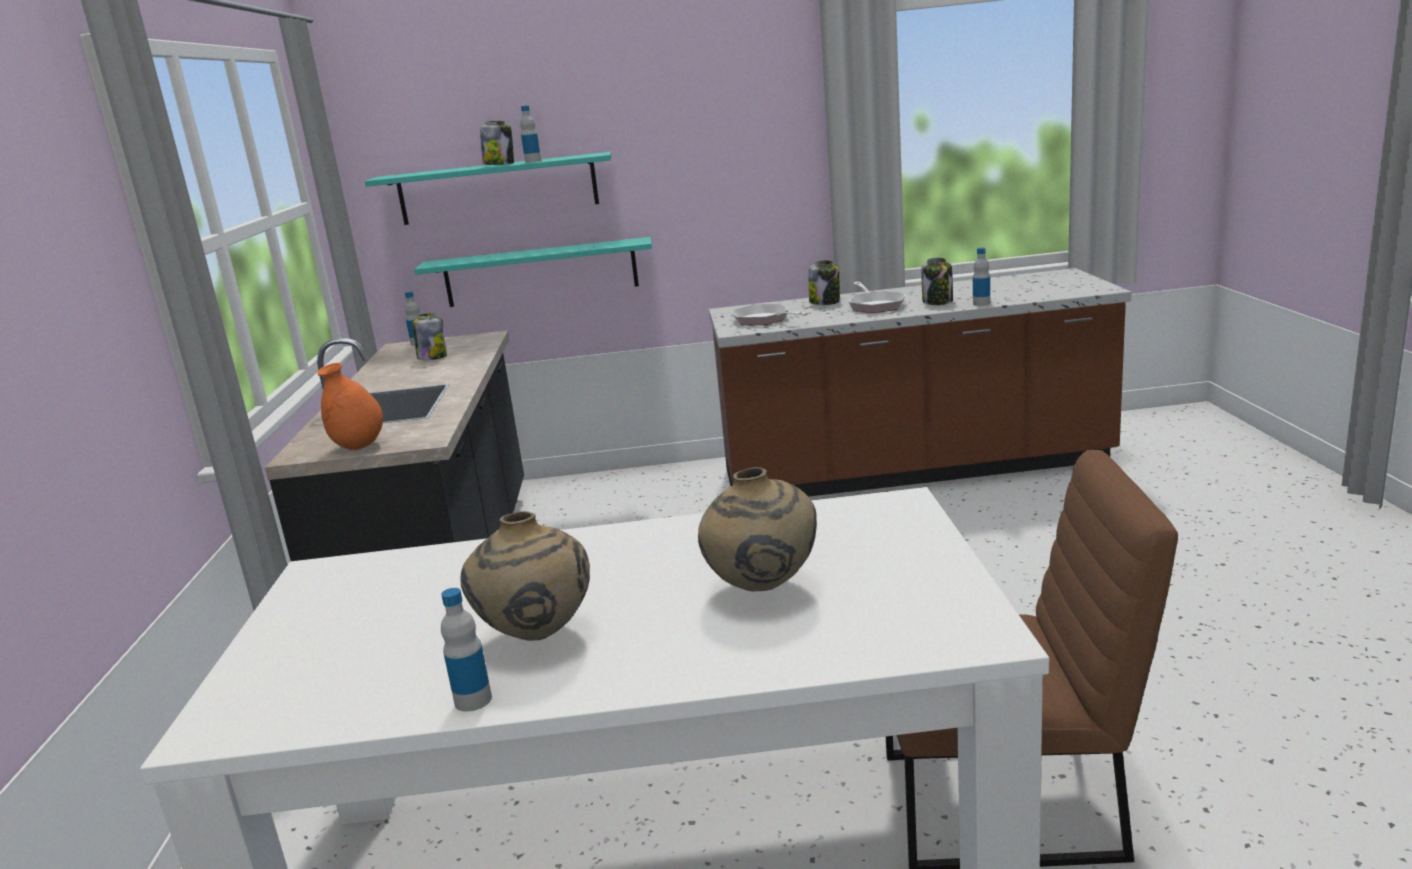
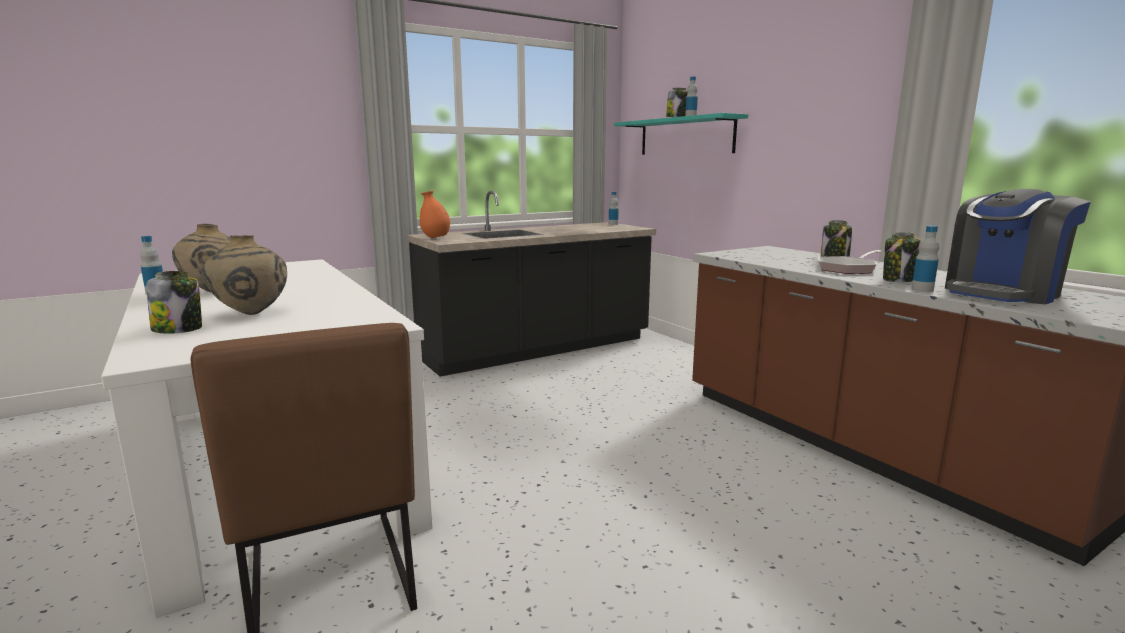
camera: 60 degrees right, 5 degrees down
(432, 358) = (588, 228): jar -> jar (178, 329)
(541, 272) = (696, 197): turquoise shelf -> none
(764, 320) = (754, 255): frying pan -> none
(1008, 290) = (1002, 293): none -> coffee machine

